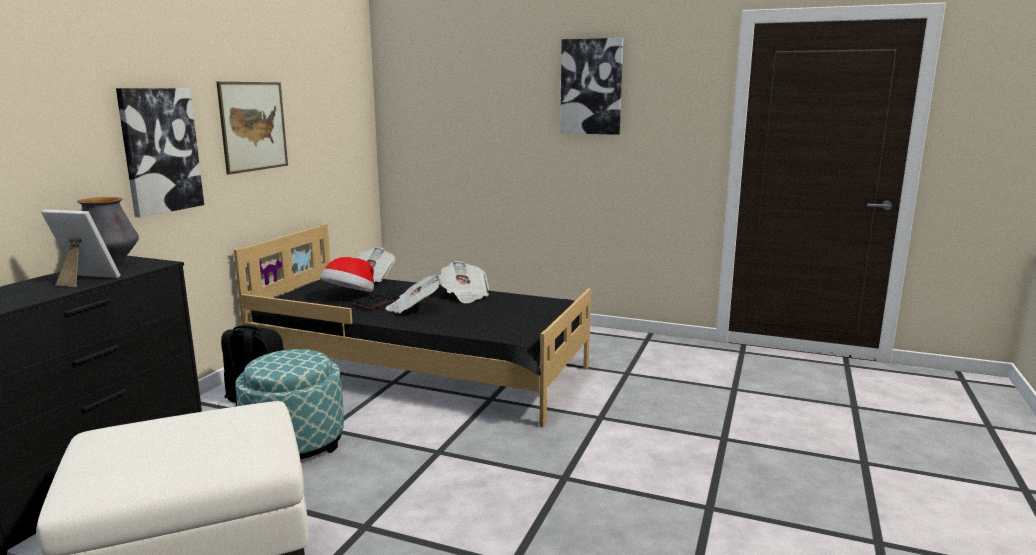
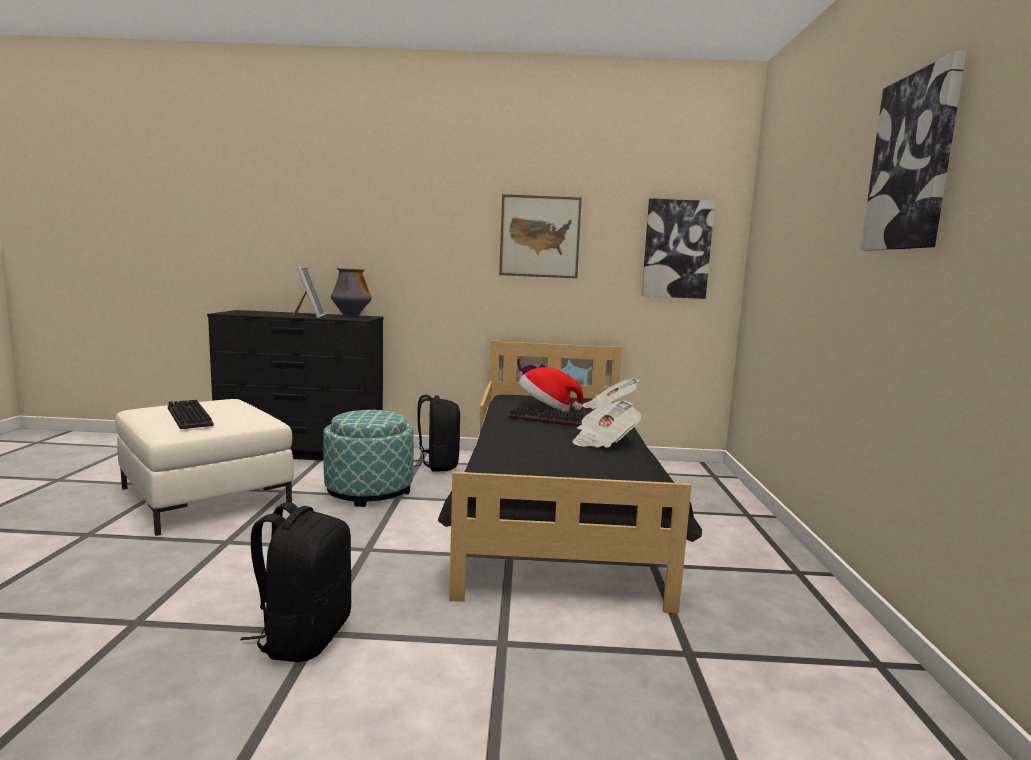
camera: 70 degrees right, 5 degrees down
(160, 150) = (434, 246): picture -> picture (676, 249)
(199, 450) = (187, 416): none -> keyboard
(414, 308) = (533, 430): newspaper -> none
(567, 483) = (304, 636): none -> black backpack

